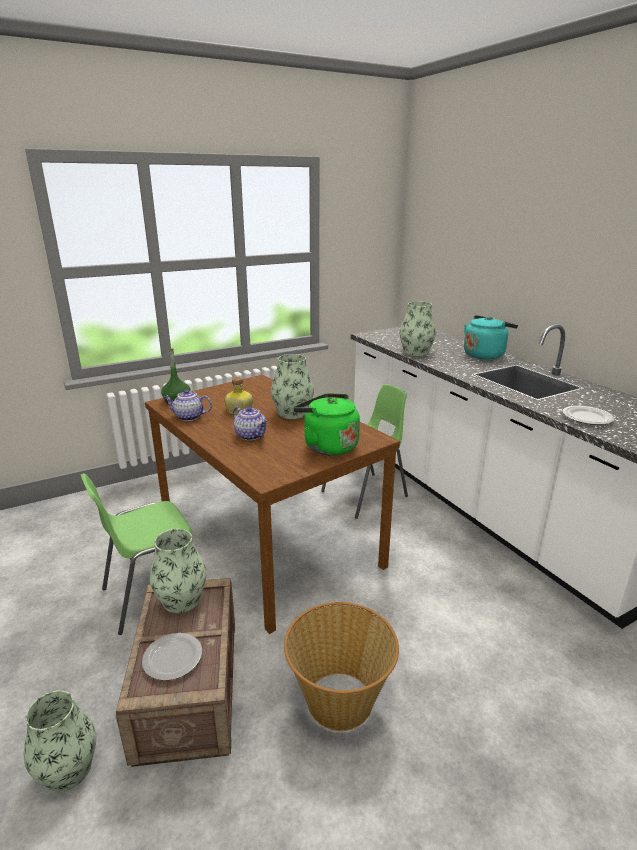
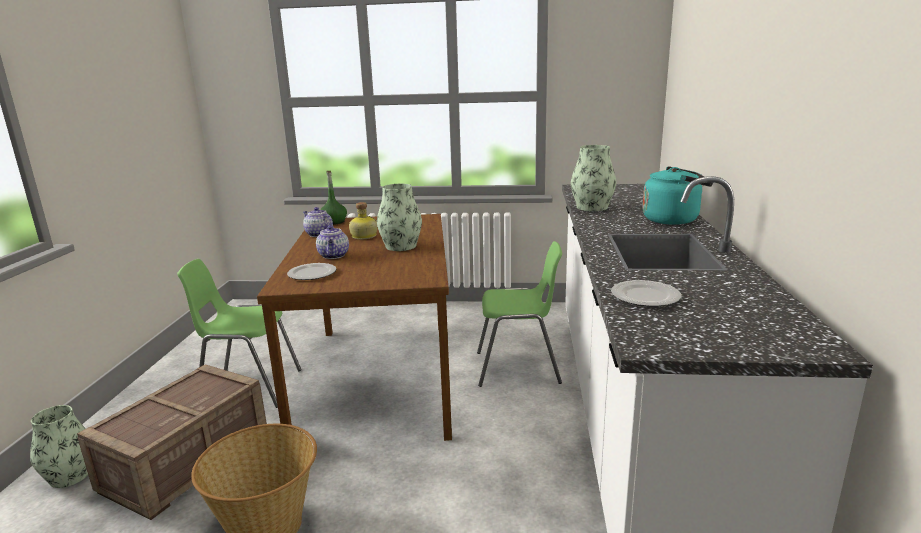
camera: 35 degrees right, 5 degrees down
(172, 657) = (148, 416): plate -> plate (312, 273)
(181, 599) = (207, 382): vase -> none
(327, 446) = (375, 276): green kettle -> none

